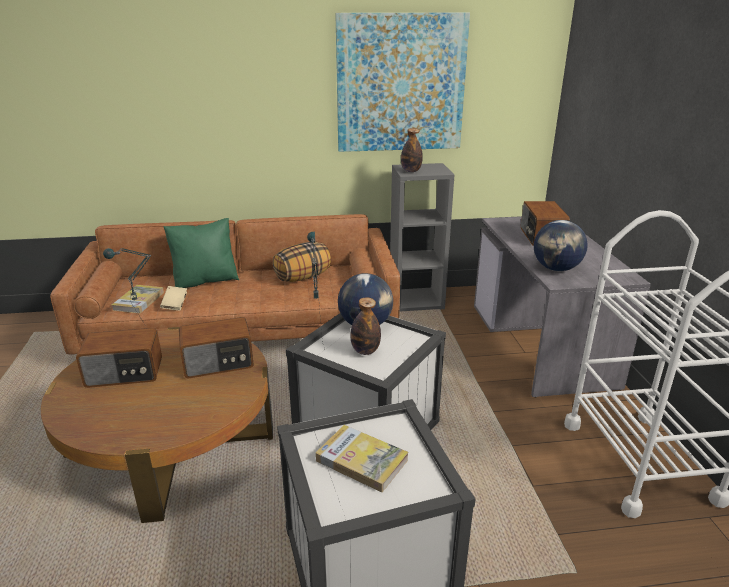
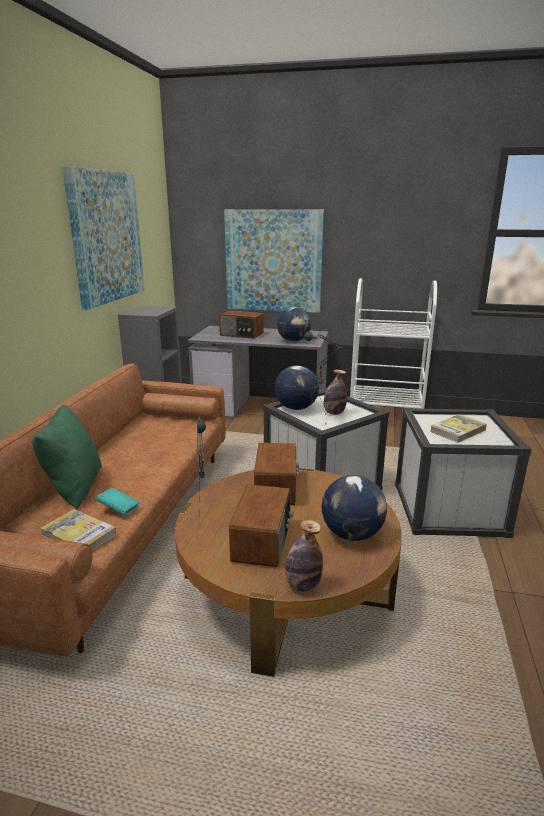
camera: 70 degrees left, 5 degrees down
(136, 420) = (352, 534): none -> globe
(175, 305) = (119, 509): beige book -> turquoise book
(303, 277) = (136, 437): pillow -> none
(411, 171) = (148, 312): bottle -> bottle (302, 585)
(627, 149) = (273, 261): none -> picture

